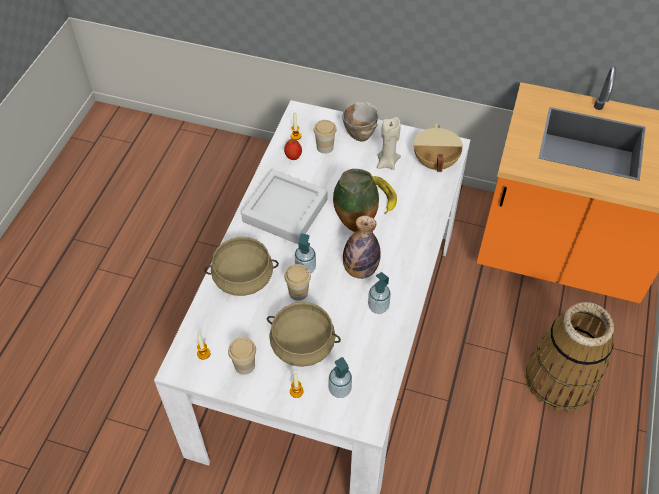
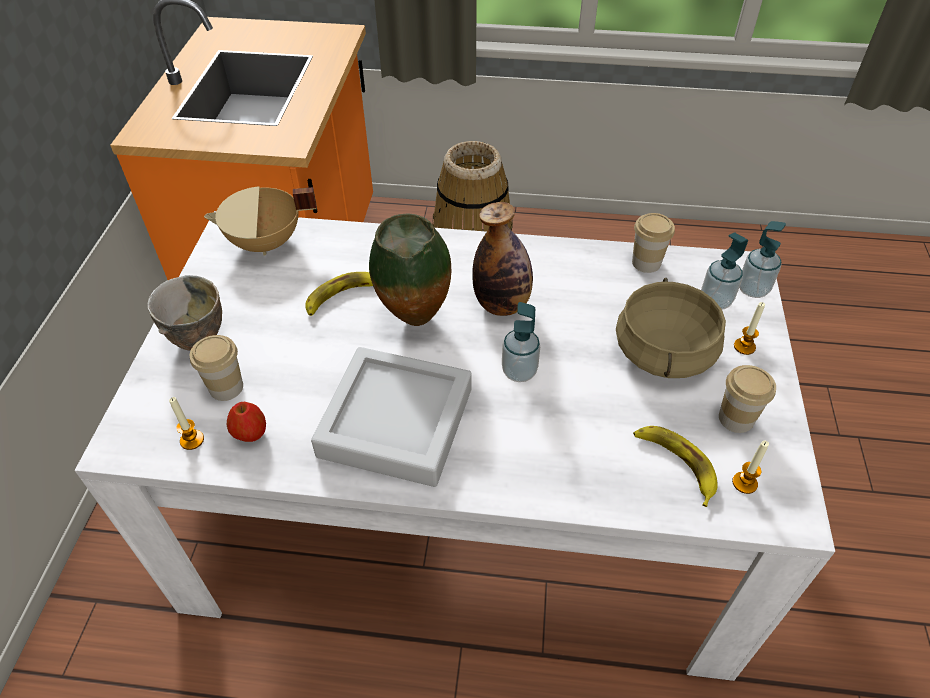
camera: 100 degrees left, 5 degrees down
(225, 325) = (675, 463): none -> banana
(243, 278) = (567, 457): beige cooking pot -> none
(298, 292) = (570, 373): cup -> cup (646, 263)
(378, 306) = (562, 278): soap dispenser -> soap dispenser (753, 289)
(387, 163) = (268, 297): beige candle -> none

